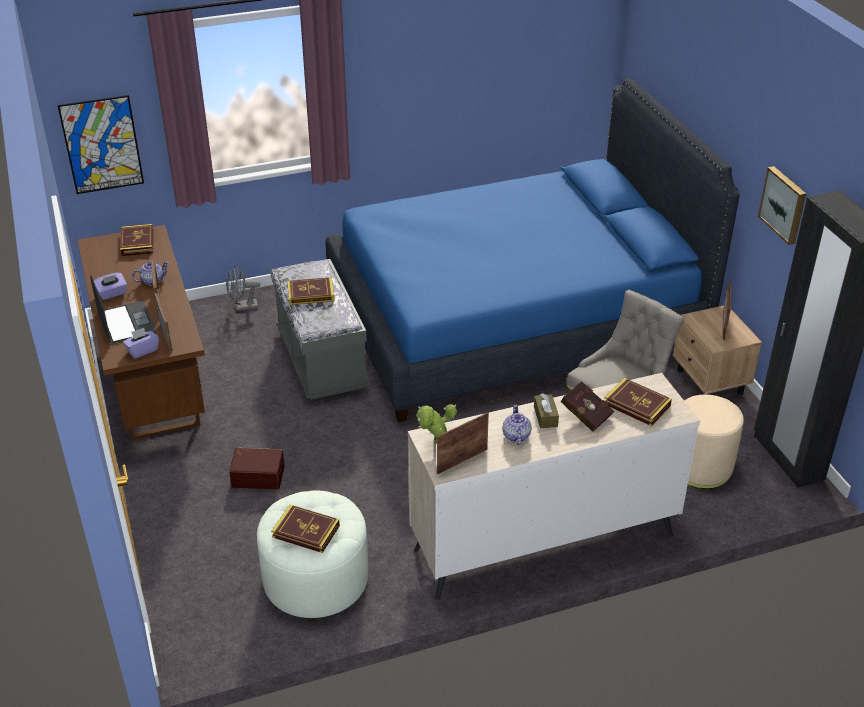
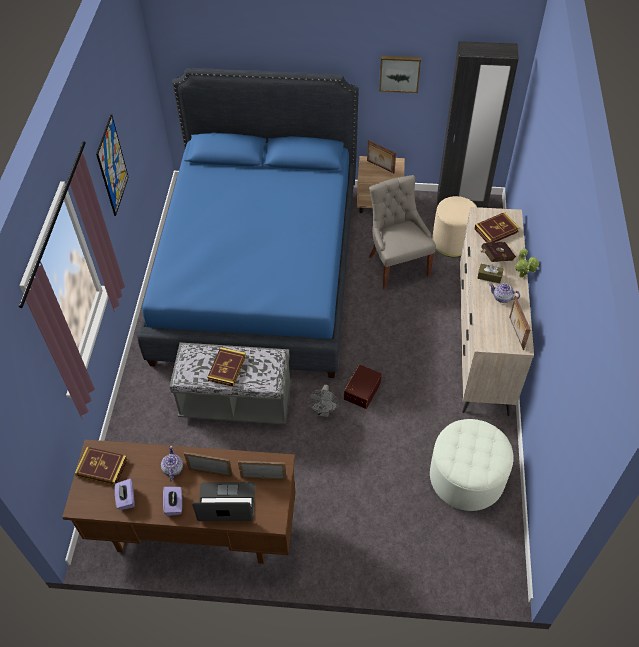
camera: 65 degrees left, 15 degrees up
(102, 145) = (30, 433): picture -> picture (112, 166)
(142, 350) = (273, 498): purple tissue box -> purple tissue box (126, 499)
(243, 307) = (132, 436): grey fan -> grey fan (323, 411)
(258, 475) = (348, 483): brown storage box -> brown storage box (361, 390)
(306, 531) = (482, 455): book -> none
(435, 443) = (493, 340): potted plant -> potted plant (522, 277)

